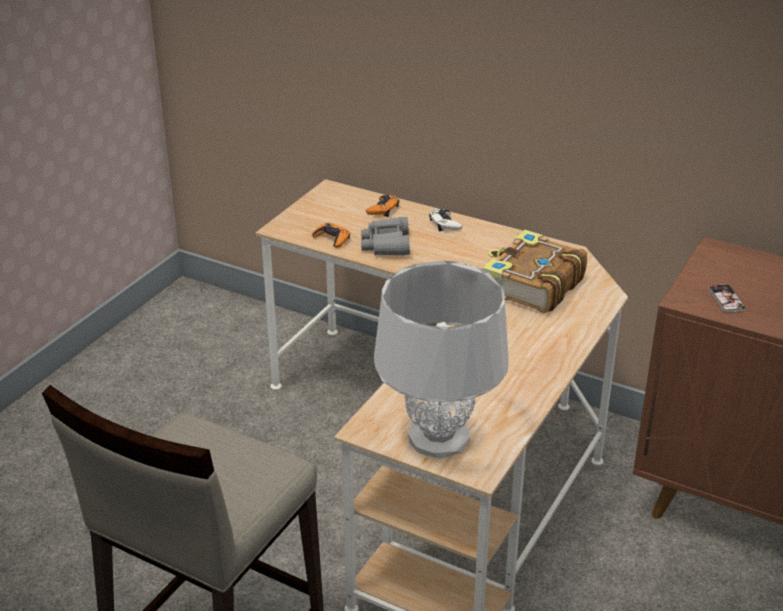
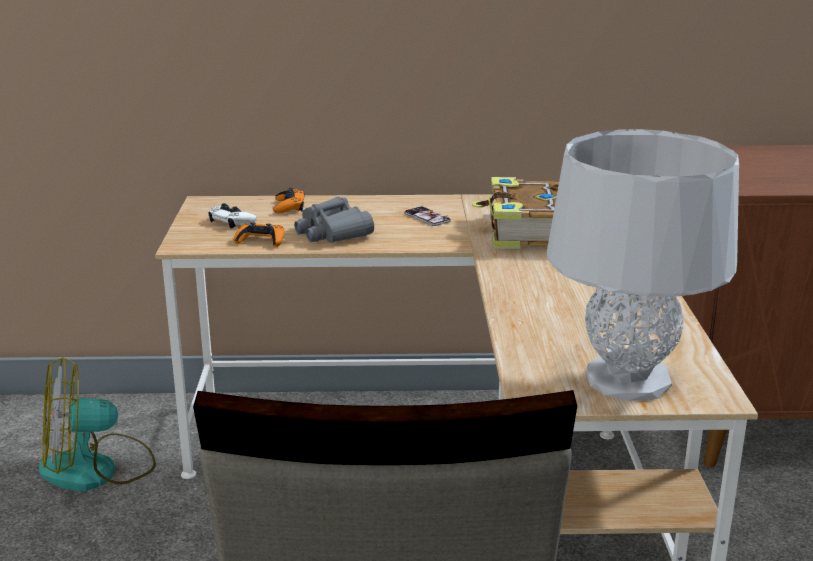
camera: 30 degrees left, 10 degrees down
(223, 362) = (97, 469): none -> fan
(444, 224) = (373, 205): white game controller -> white game controller (231, 221)
(726, 299) = (766, 179): phone -> phone (427, 217)

